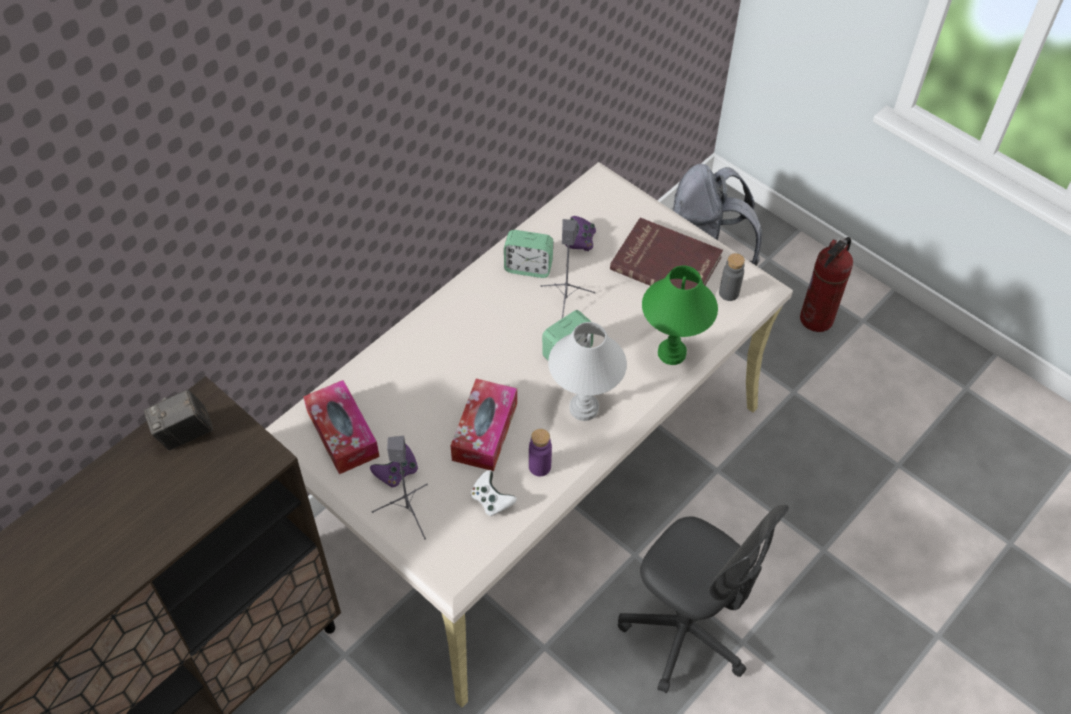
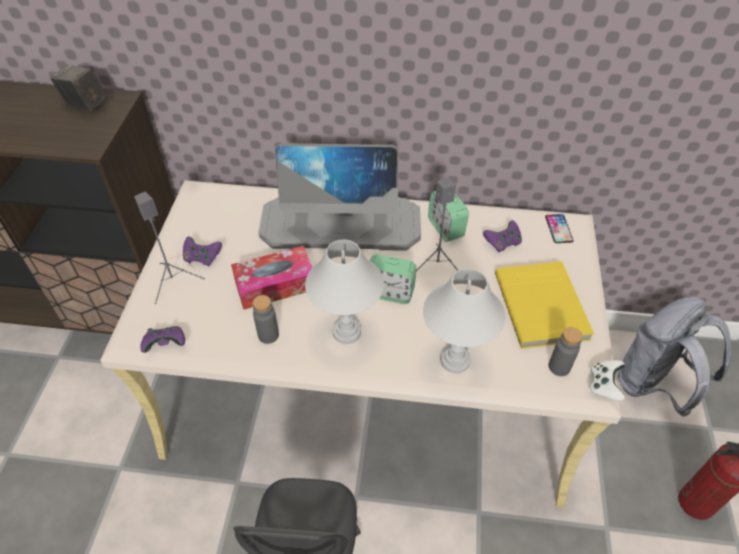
camera: 55 degrees right, 5 degrees down
(342, 434) = (214, 214): tissue box -> none
(453, 339) = (342, 224): none -> monitor
(485, 551) = (166, 344): none -> purple game controller
(491, 500) = (215, 323): white game controller -> white game controller (604, 385)
(539, 467) = (268, 335): purple bottle -> grey bottle
(598, 194) = (558, 229): none -> phone
(666, 262) = (543, 306): red book -> yellow book
(671, 353) = (454, 361): green table lamp -> white table lamp

